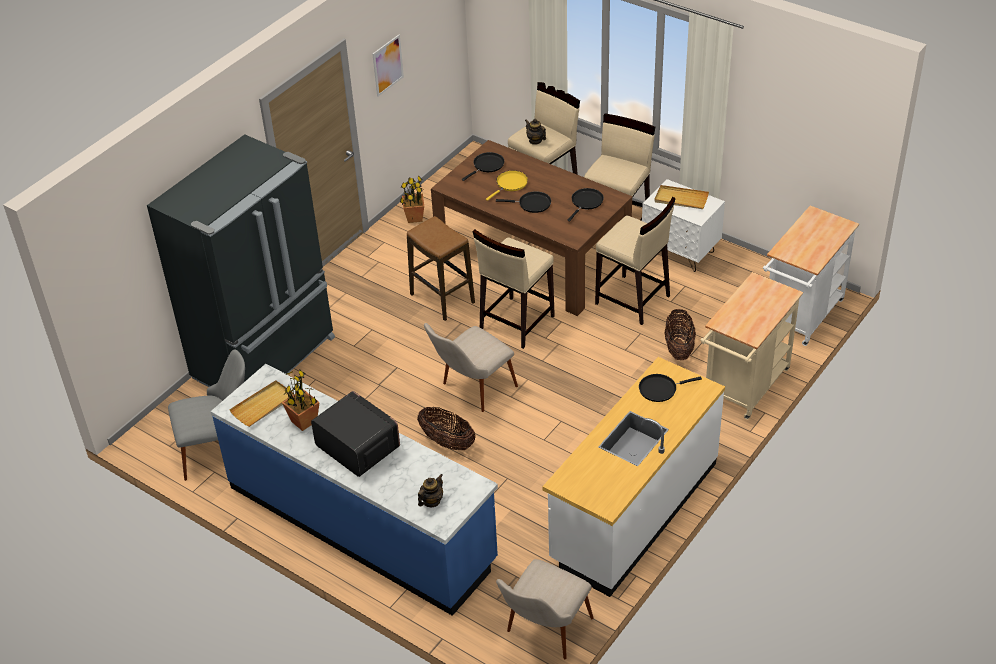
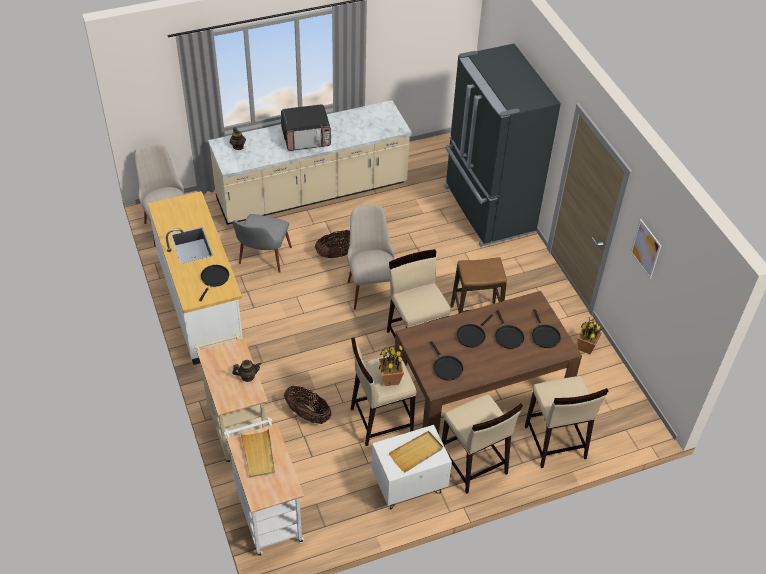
camera: 120 degrees right, 5 degrees up
(218, 449) = (424, 163): grey chair -> grey chair (262, 261)
(263, 405) = (376, 118): beige tray -> beige tray (258, 454)
(304, 421) = (347, 127): potted plant -> potted plant (390, 379)
(361, 523) = (312, 193): blue counter -> beige counter
(510, 184) = (508, 336): yellow frying pan -> black frying pan
(535, 140) = (560, 387): teapot -> teapot (247, 376)

